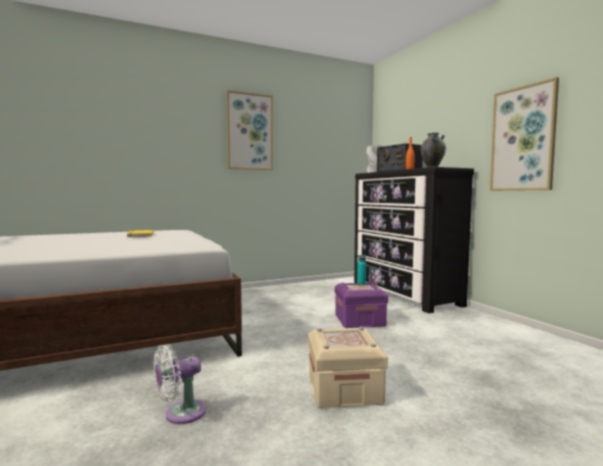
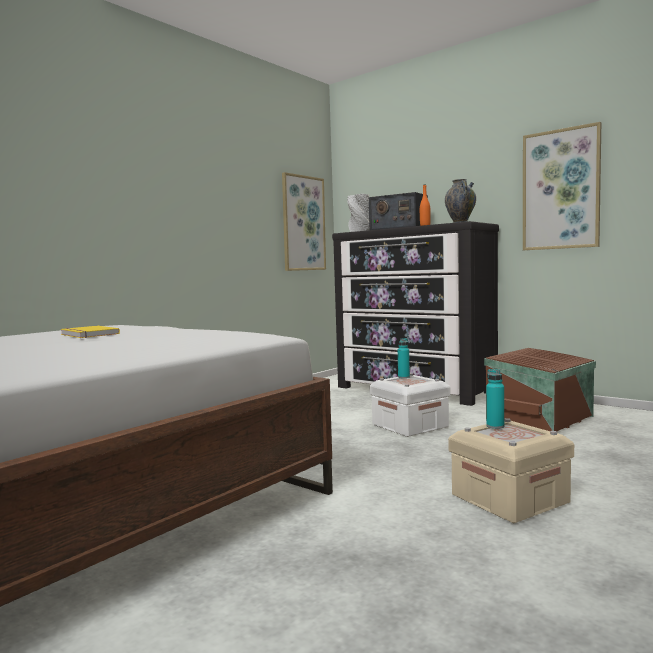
camera: 25 degrees left, 0 degrees up
(181, 414) = (368, 576): white fan -> none
(249, 132) = (187, 168): picture -> picture (303, 223)
(344, 331) = (495, 426): none -> turquoise bottle
(359, 320) = (410, 426): purple storage box -> white storage box
(471, 333) = (541, 418): none -> brown storage box

